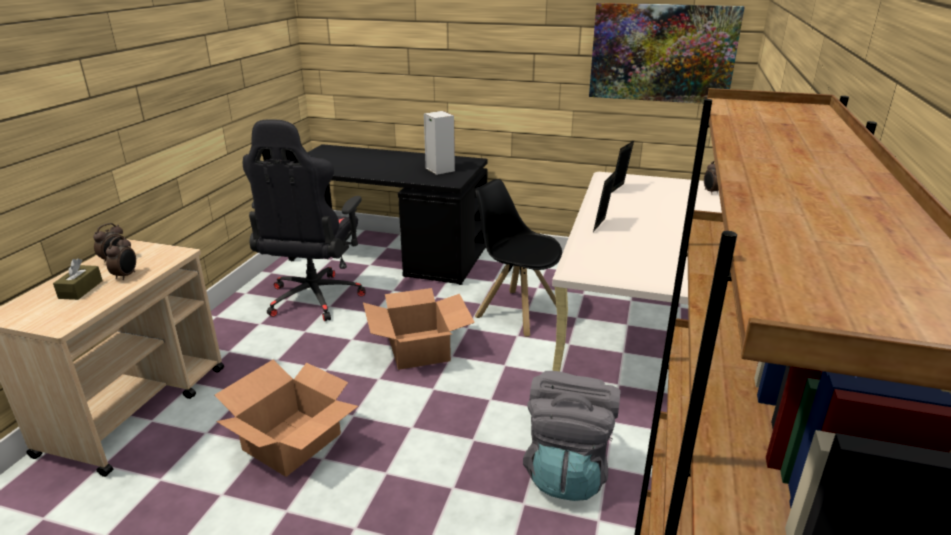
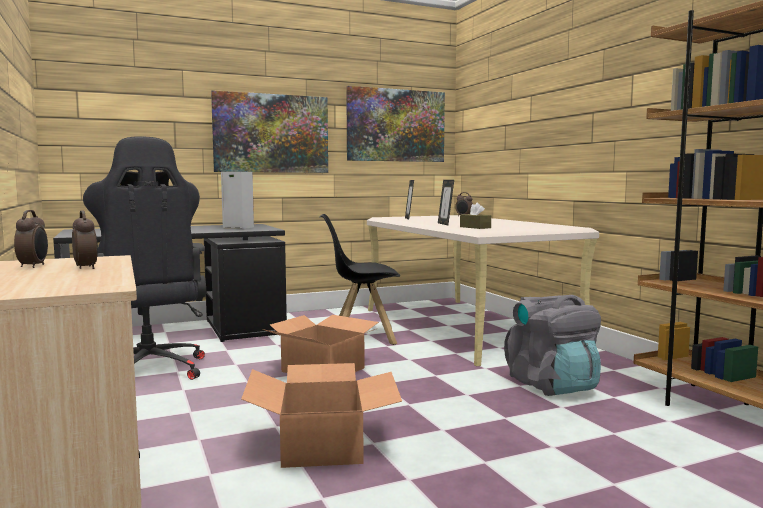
camera: 40 degrees left, 20 degrees down
(81, 289) = (48, 277): brown tissue box -> brown tissue box (475, 227)
(502, 62) = (271, 133): none -> picture

